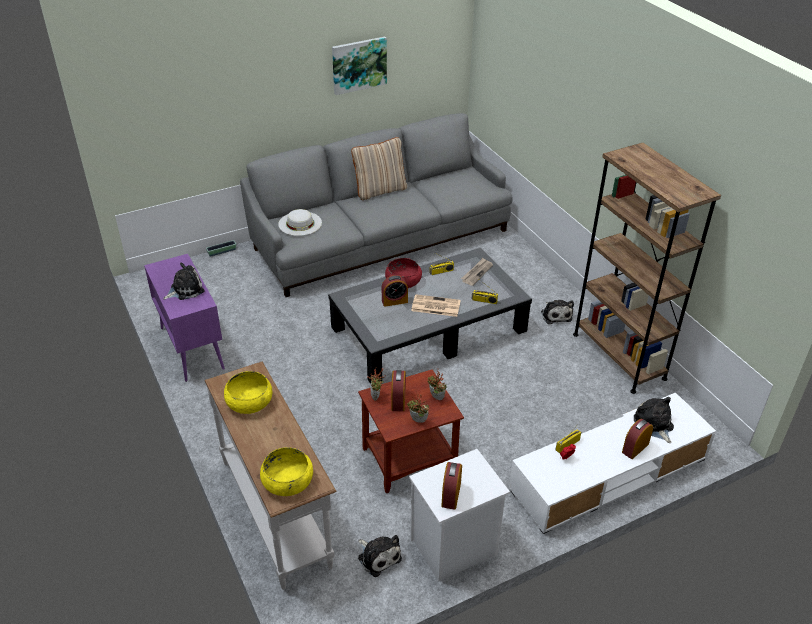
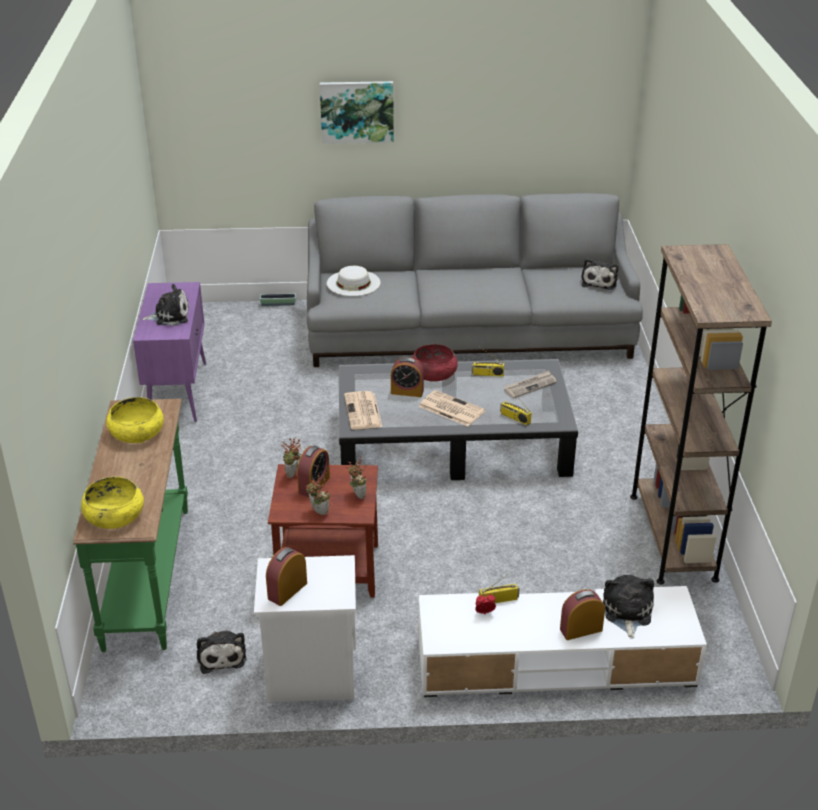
camera: 25 degrees right, 5 degrees down
(277, 512) = (149, 576): white console table -> green console table
(359, 65) = (476, 107): picture -> picture (357, 111)
(374, 326) = (363, 411): none -> newspaper
(380, 190) = (473, 268): beige pillow -> none
(555, 315) = (624, 468): plush toy -> plush toy (599, 282)

